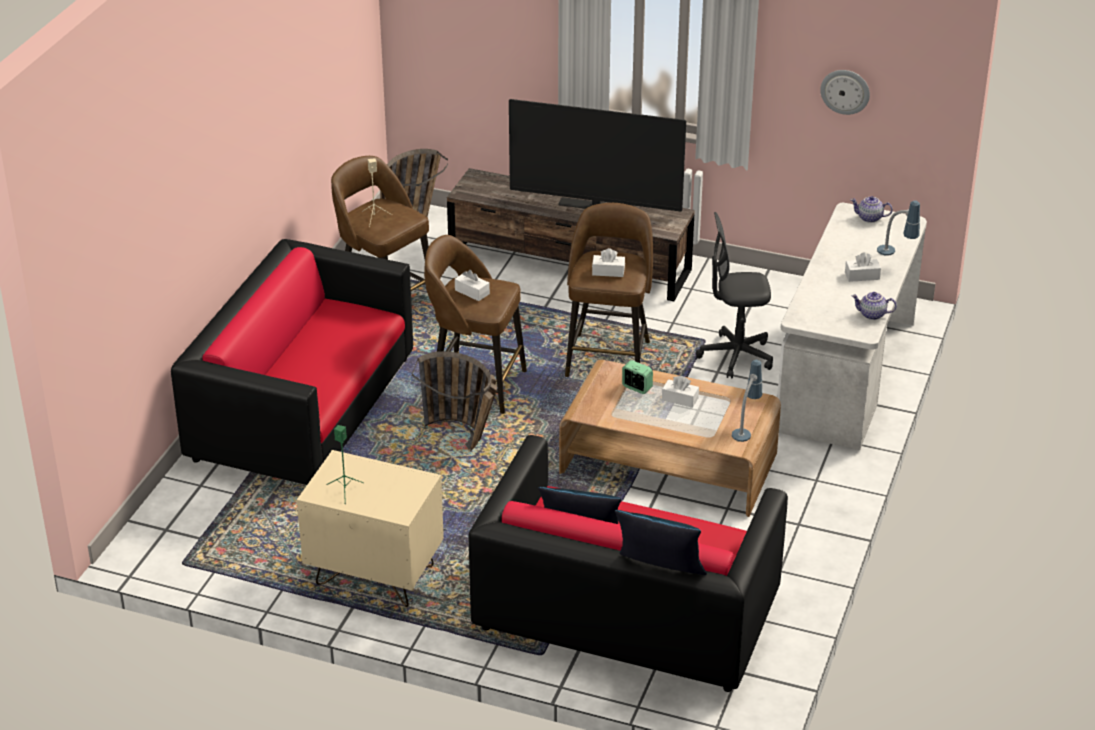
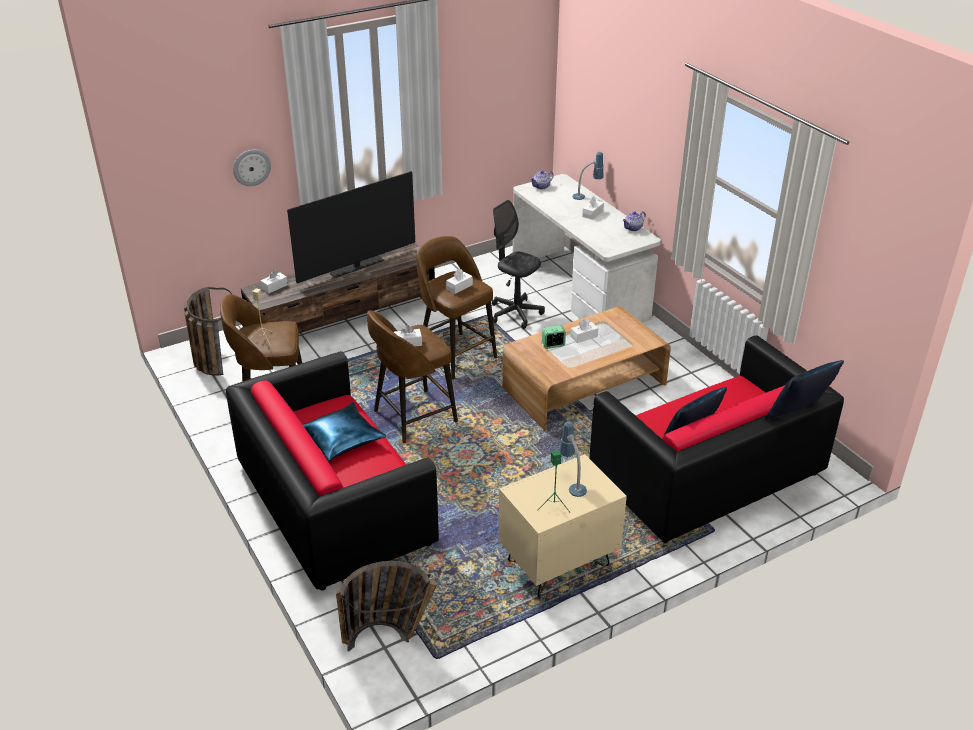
camera: 50 degrees left, 0 degrees up
(329, 344) = (341, 439): none -> blue pillow
(464, 440) = (463, 451): basket -> basket (390, 637)
(496, 183) = (274, 287): none -> white tissue box
(736, 356) = (515, 313): grey office chair -> grey office chair turned 90 degrees clockwise
(746, 428) = (639, 329): table lamp -> table lamp (572, 482)
(845, 91) = (489, 111): wall clock -> wall clock (251, 167)

